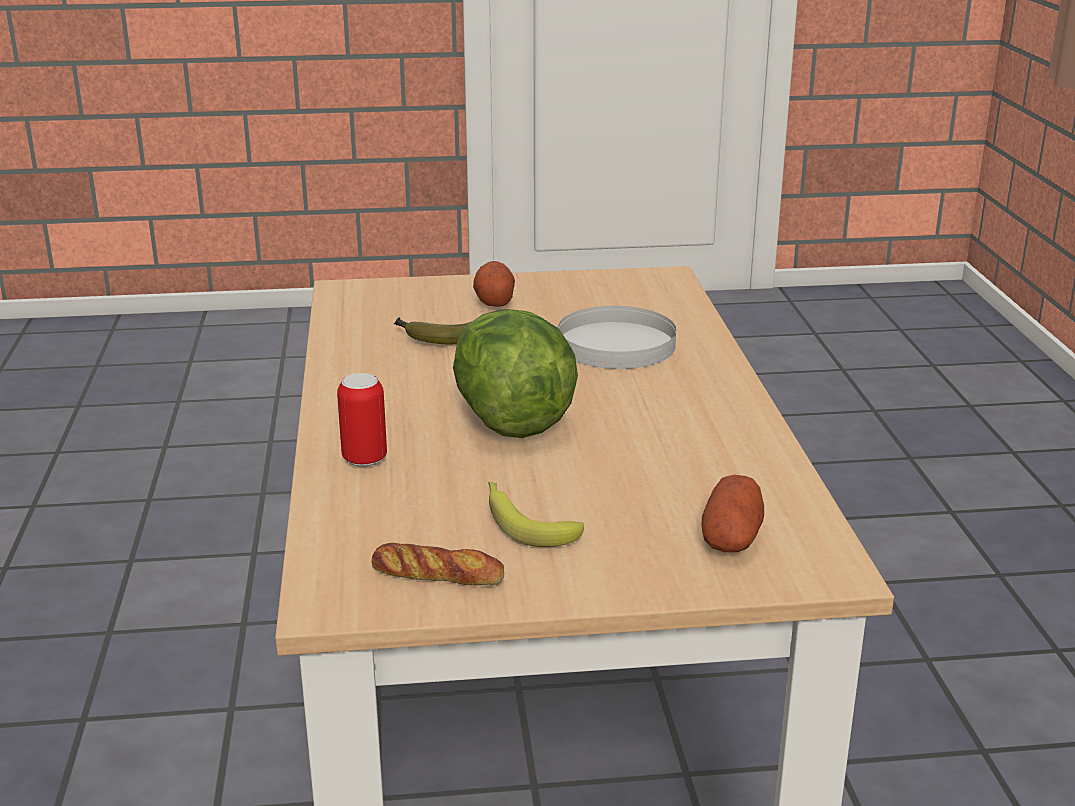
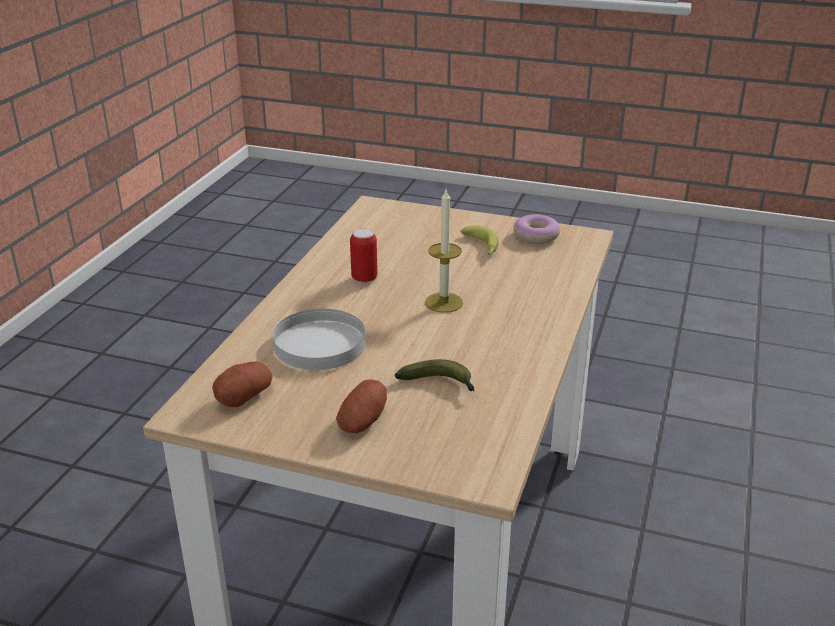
camera: 155 degrees left, 5 degrees up
(364, 459) = (545, 296): can -> can (364, 278)
(438, 574) = (536, 236): bread -> donut
(510, 418) = (444, 302): lettuce -> candle
(731, 538) = (397, 223): potato -> potato (244, 396)

